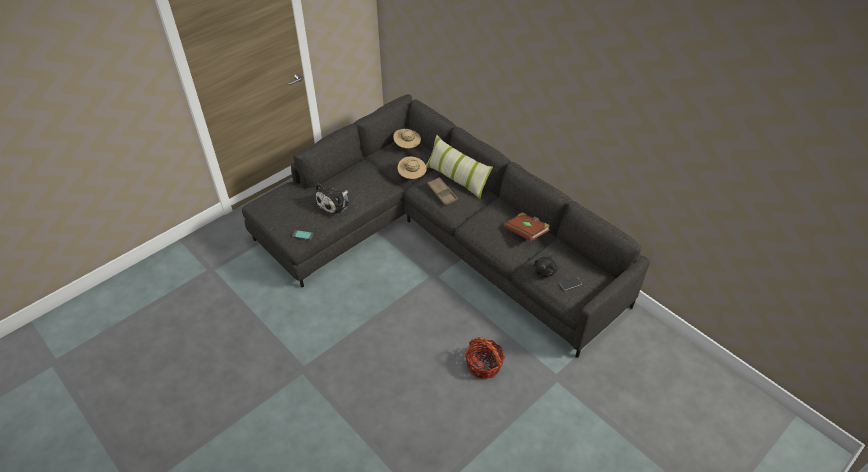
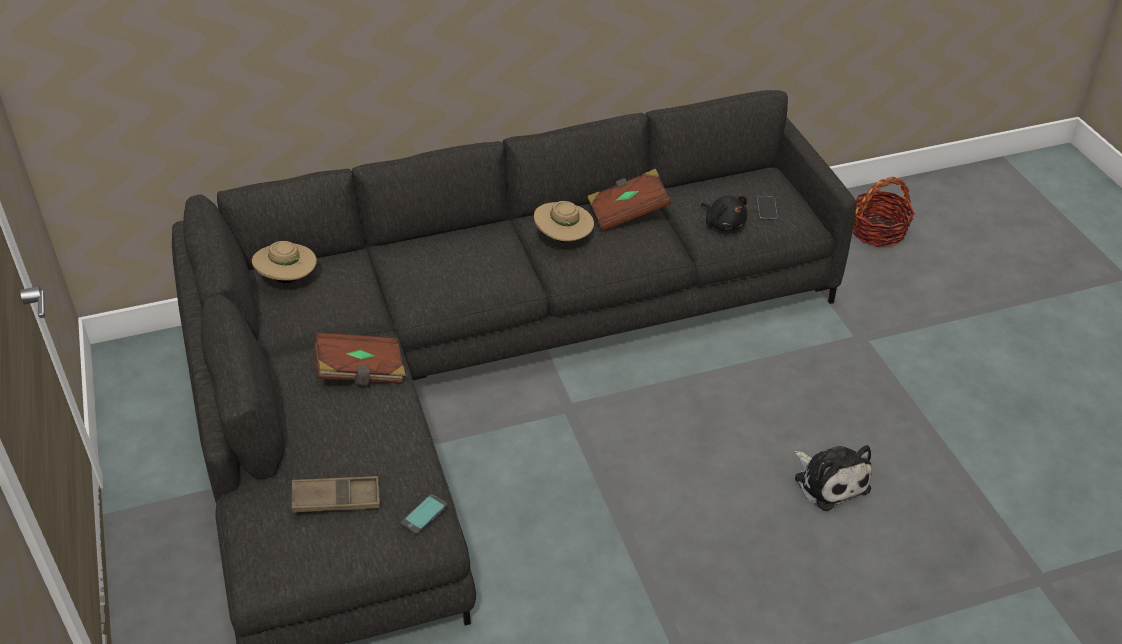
camera: 65 degrees left, 5 degrees down
(334, 203) = (367, 436): plush toy -> plush toy (829, 481)
(368, 189) = (361, 372): none -> brown book
(412, 176) = (377, 301): beige hat -> beige hat (564, 239)
(442, 193) = (461, 275): brown tray -> brown tray (336, 499)
(457, 178) = (432, 247): pillow -> none
(484, 365) = (801, 411): basket -> basket (878, 231)

